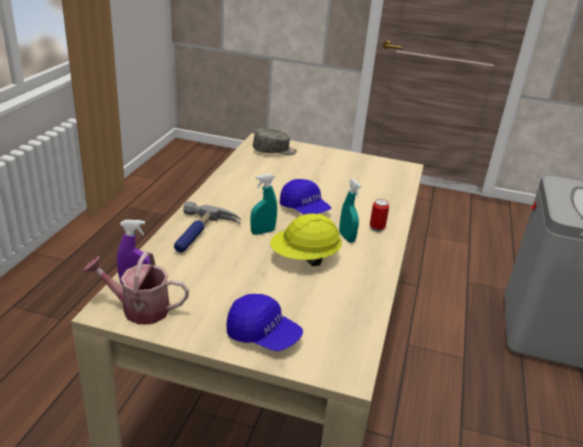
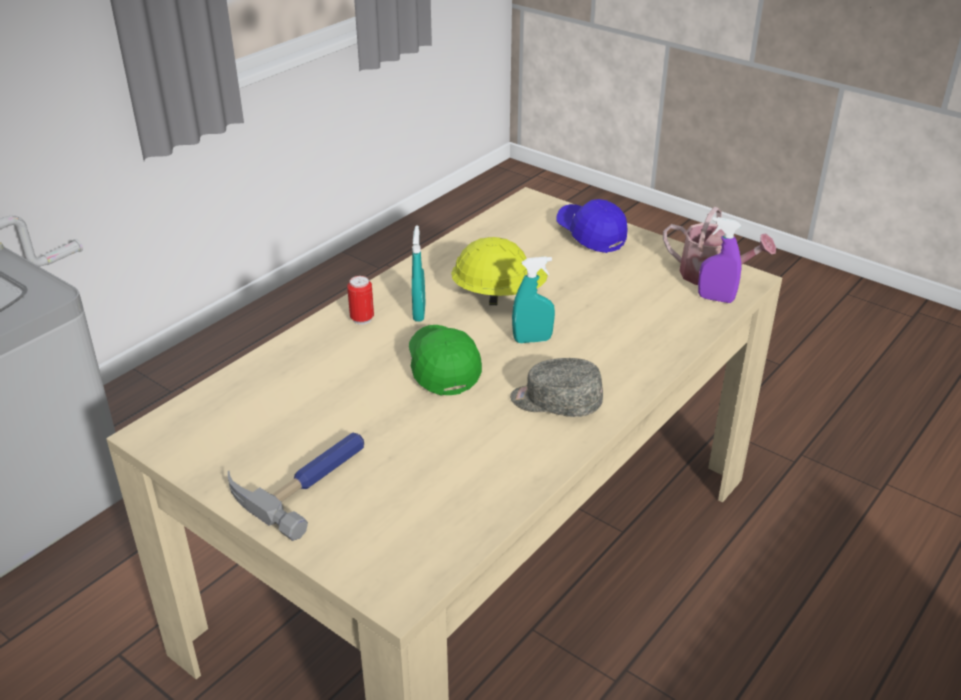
camera: 155 degrees left, 5 degrees up
(200, 234) = (624, 351): hammer -> hammer (306, 480)
(274, 151) = (390, 537): grey cap -> grey cap (555, 402)
(304, 209) = (442, 368): blue cap -> green cap

